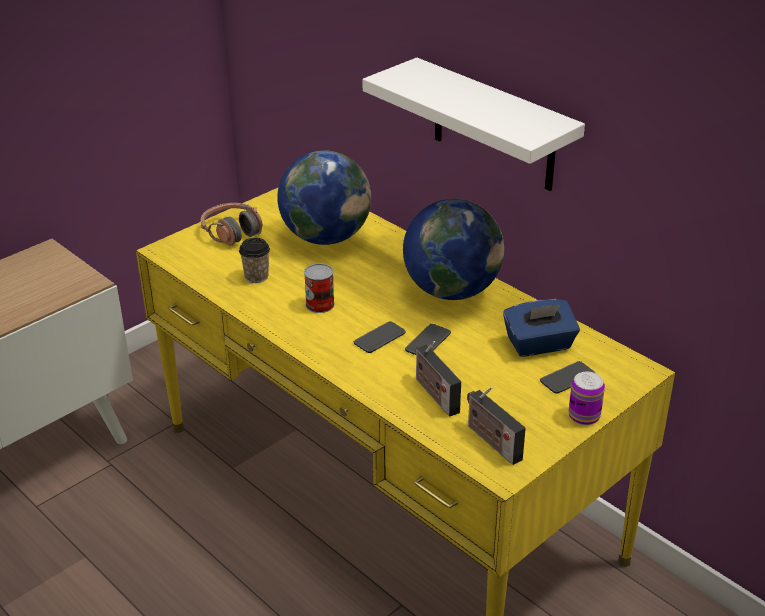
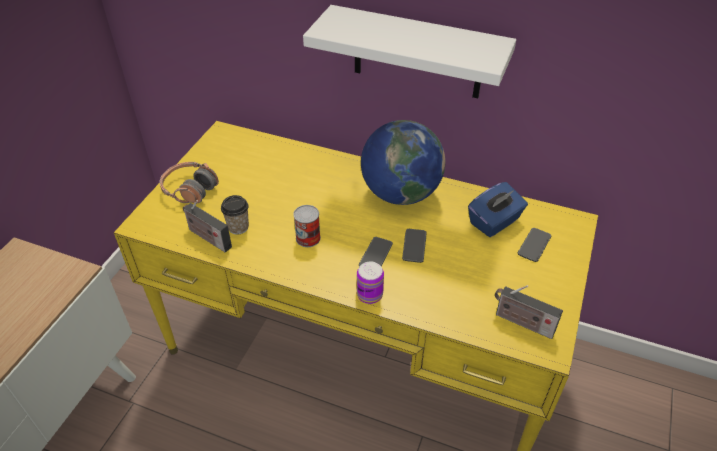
camera: 25 degrees left, 10 degrees up
(326, 237) = (272, 172): globe -> none
(434, 394) = (451, 293): radio -> radio (207, 237)
(584, 416) = (568, 275): can -> can (369, 294)

